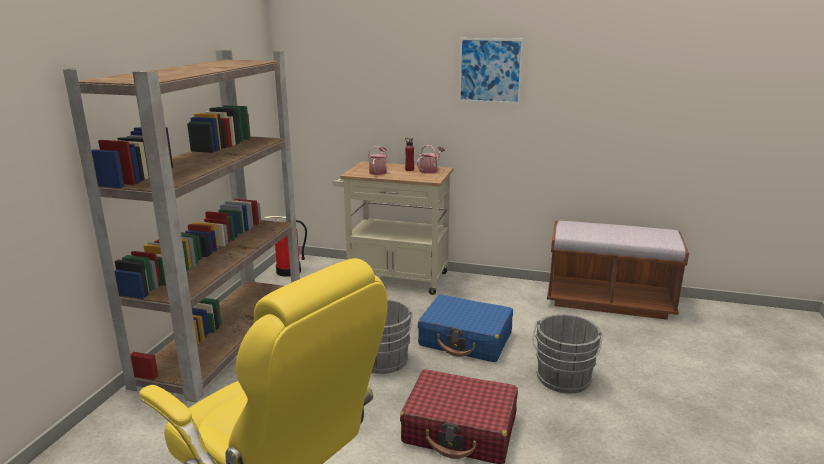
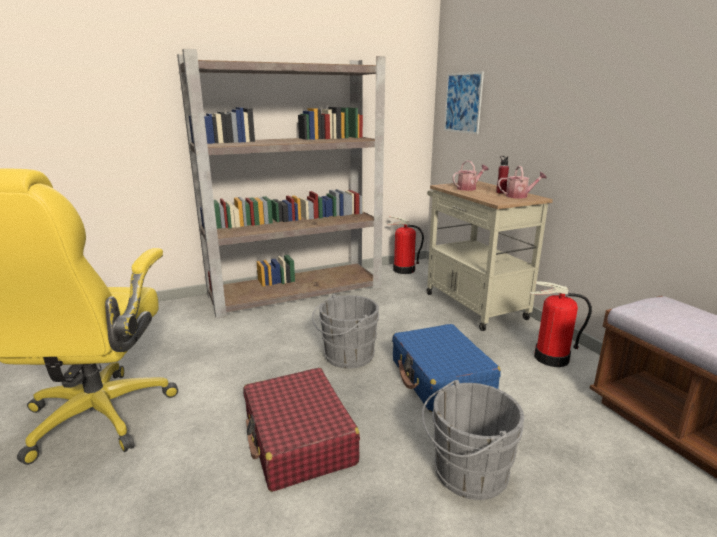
camera: 50 degrees right, 0 degrees up
(490, 70) = (612, 76): picture -> picture (463, 103)
(496, 293) = (551, 358): none -> fire extinguisher

